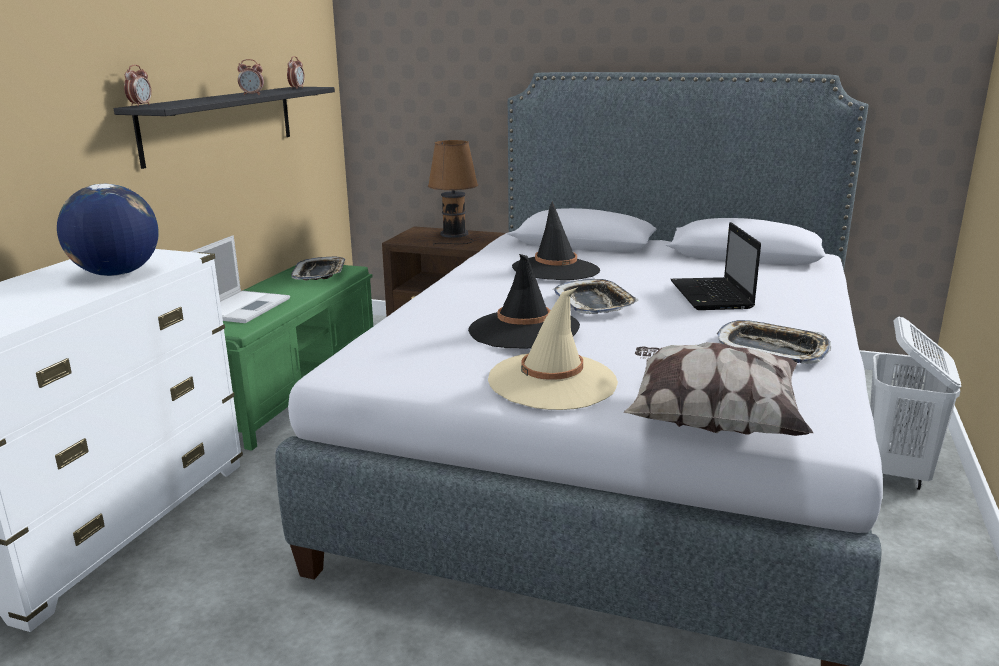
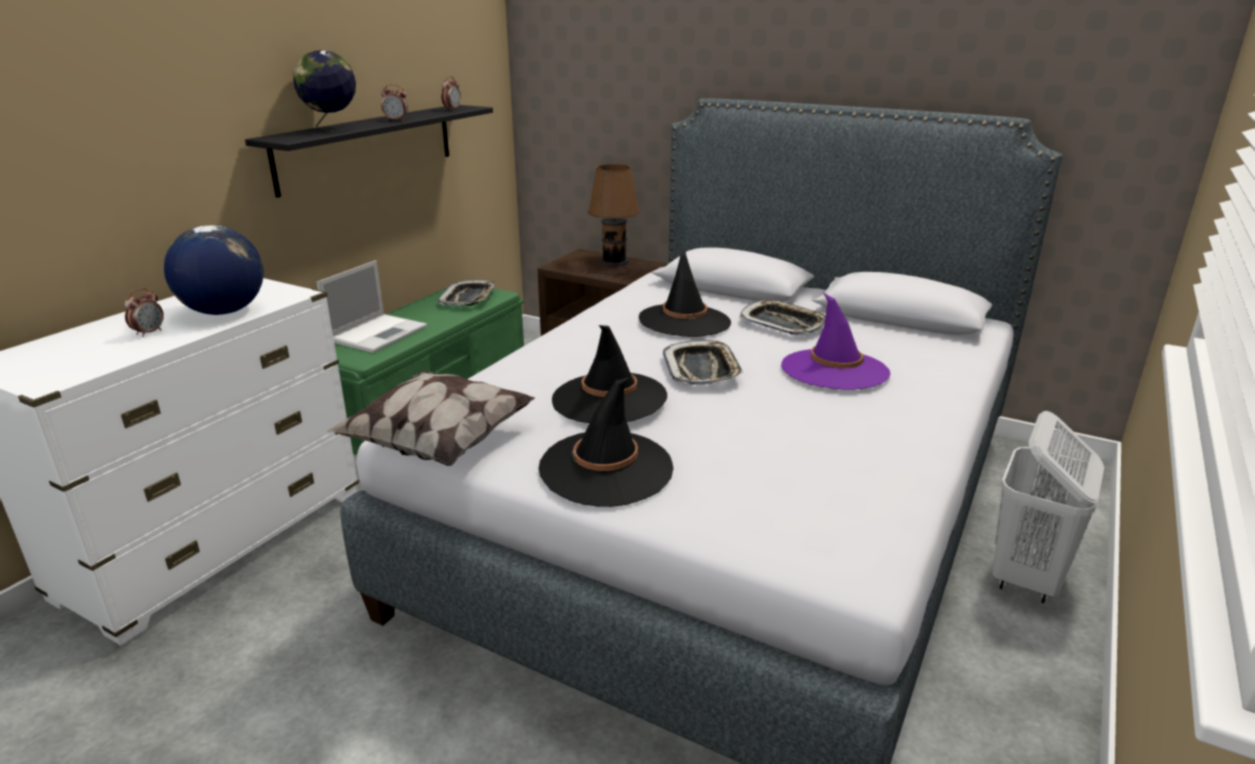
camera: 10 degrees right, 5 degrees up
(140, 105) = (272, 136): alarm clock -> alarm clock (149, 333)
(195, 100) = (332, 129): none -> globe
(552, 381) = (606, 468): beige hat -> black hat
(710, 420) = (746, 538): pillow -> pillow (439, 443)
(712, 296) = (834, 370): laptop -> purple hat
(771, 349) = (862, 449): tray -> tray (783, 324)

